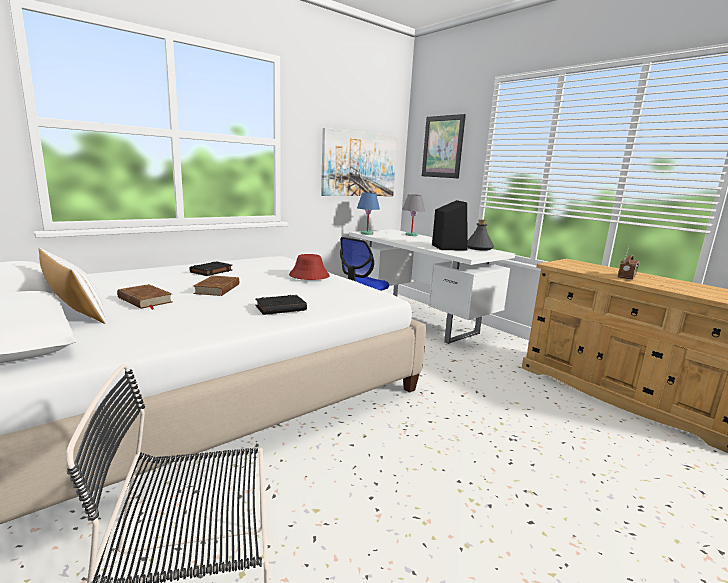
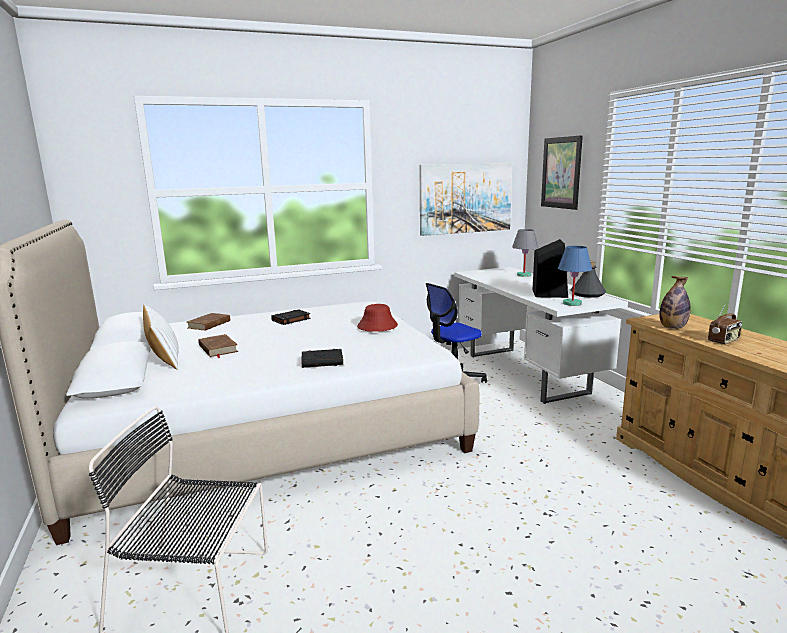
camera: 20 degrees right, 0 degrees up
(217, 289) = (283, 339): brown book -> brown book (209, 324)
(367, 233) = (471, 274): blue table lamp -> blue table lamp (572, 303)
(578, 269) = (672, 327): none -> bottle

